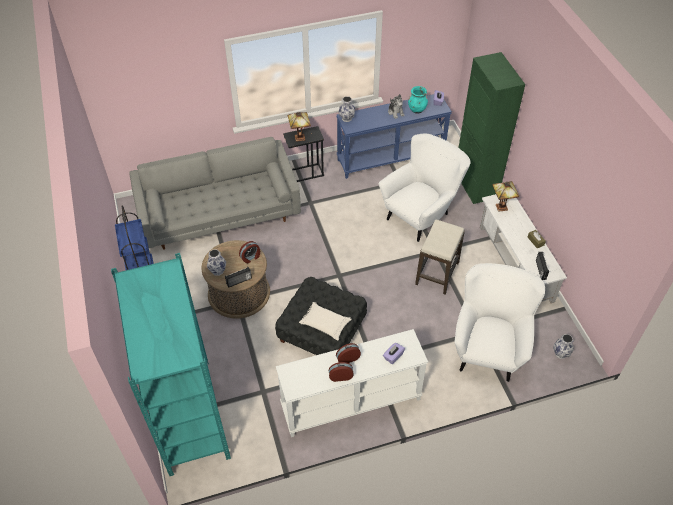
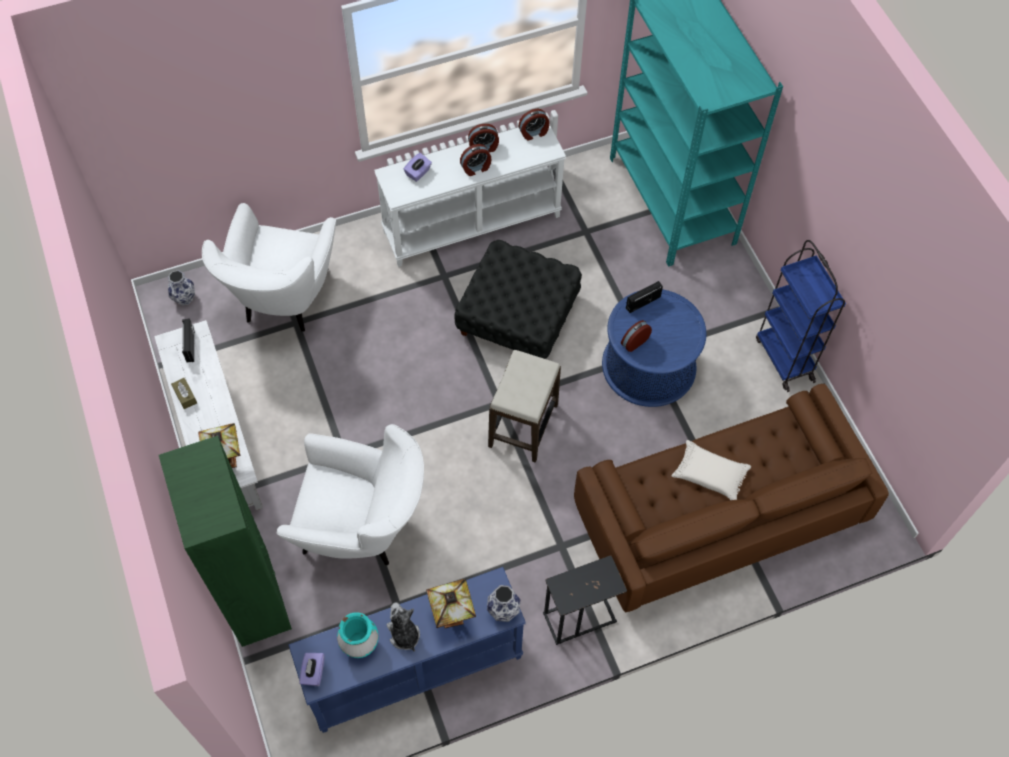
camera: 175 degrees right, 10 degrees up
(217, 270) = (678, 319): vase -> none
(219, 212) = (719, 515): grey sofa -> brown sofa
(239, 293) = (649, 365): brown coffee table -> blue coffee table
(298, 387) = (534, 133): none -> alarm clock
(299, 137) = (594, 581): table lamp -> table lamp (453, 618)
(325, 323) = (511, 273): white pillow -> white pillow (710, 473)
(421, 215) = (362, 529): white armchair -> white armchair turned 120 degrees counterclockwise
(437, 273) = (345, 414): stool -> stool (523, 426)

